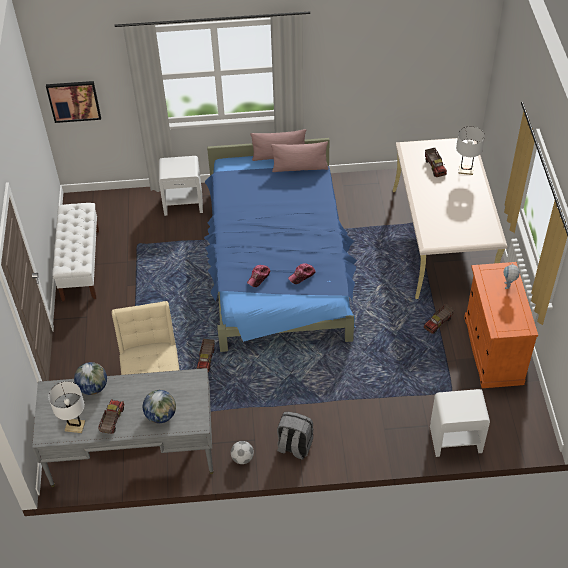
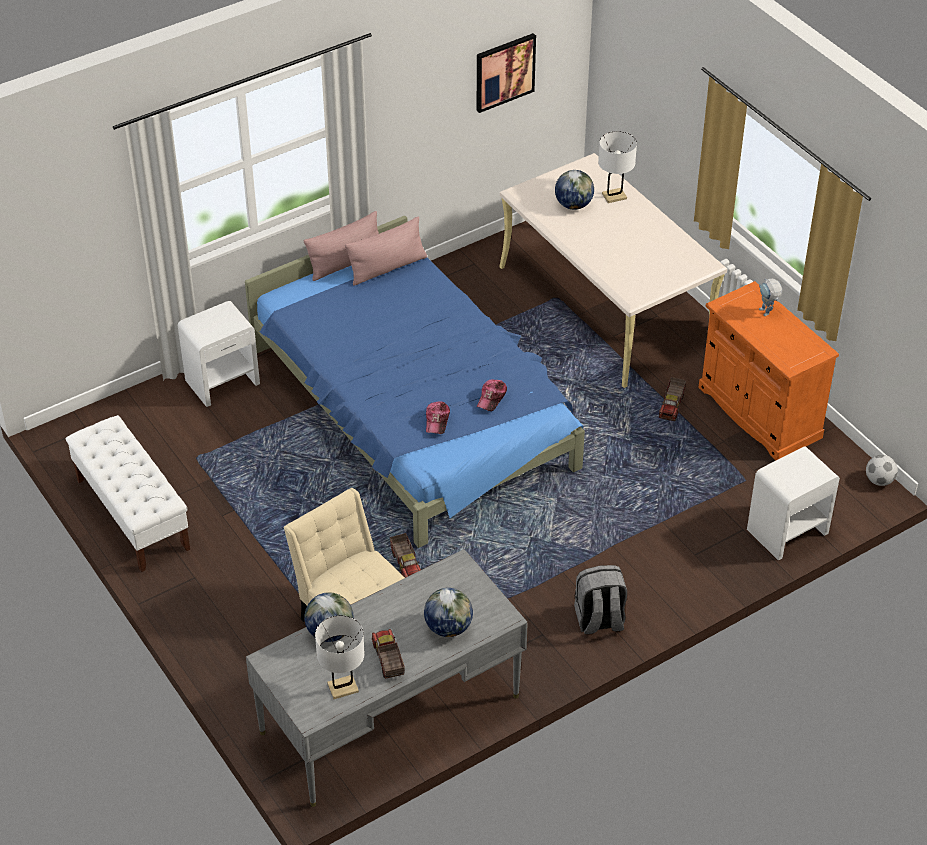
camera: 30 degrees left, 5 degrees down
(74, 101) = (47, 268): picture -> picture (504, 72)
(242, 458) = (543, 662): football -> football (879, 481)
(435, 167) = (573, 205): toy truck -> globe

